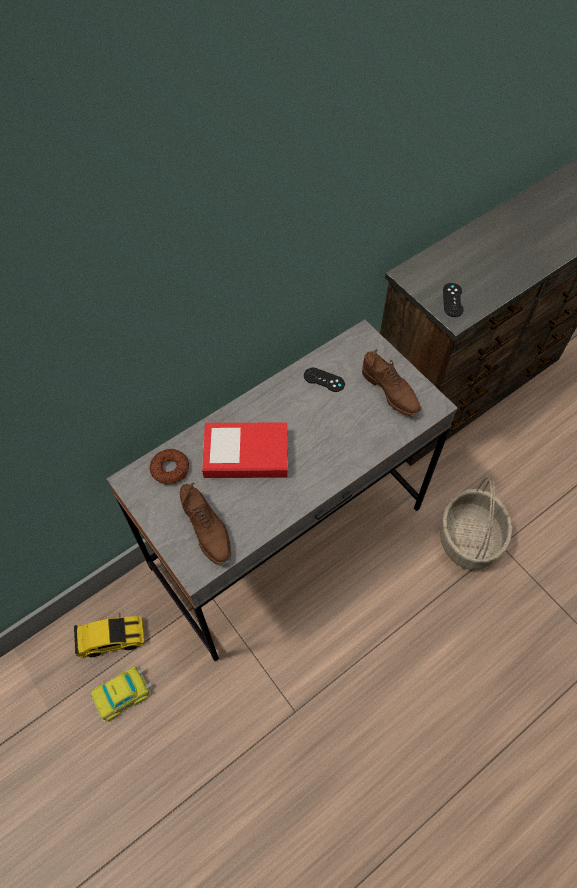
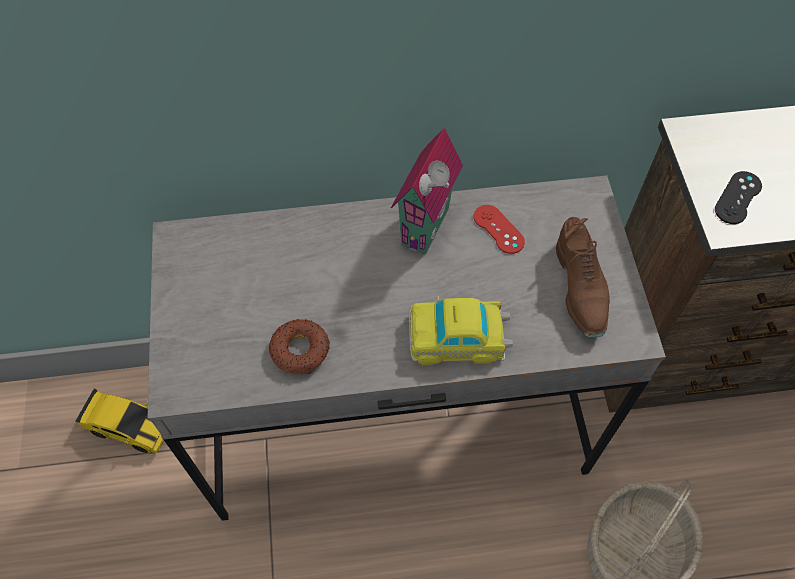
camera: 30 degrees right, 0 degrees up
(123, 693) = (102, 497): toy car -> toy car (459, 336)
(170, 469) = (232, 248): donut -> donut (300, 350)
(207, 530) = (224, 346): brown shoe -> none
(246, 455) = (334, 276): book -> none
(283, 398) = (429, 228): none -> toy house
(324, 380) = (498, 229): black game controller -> red game controller

